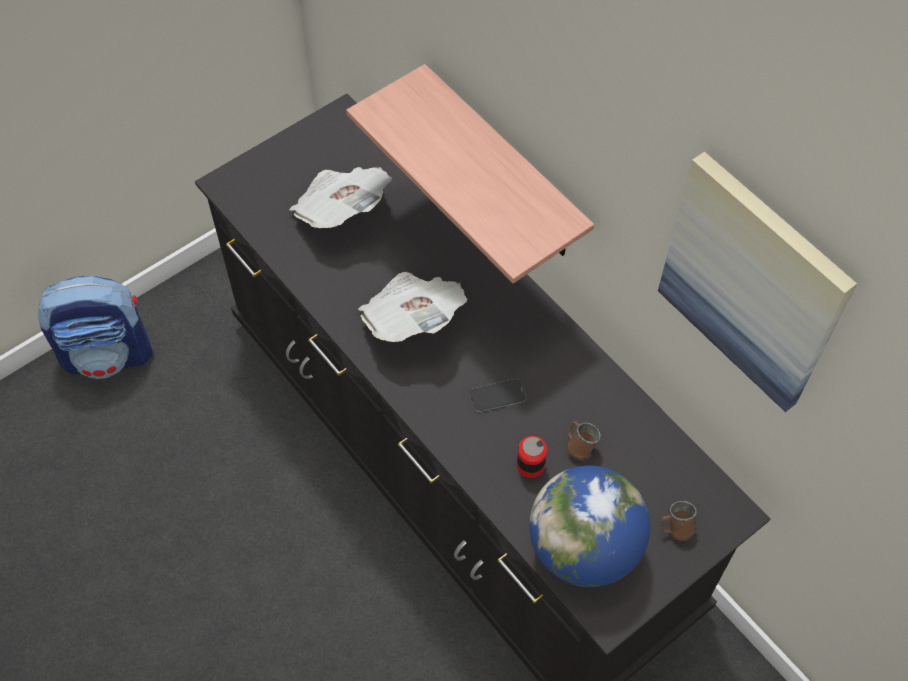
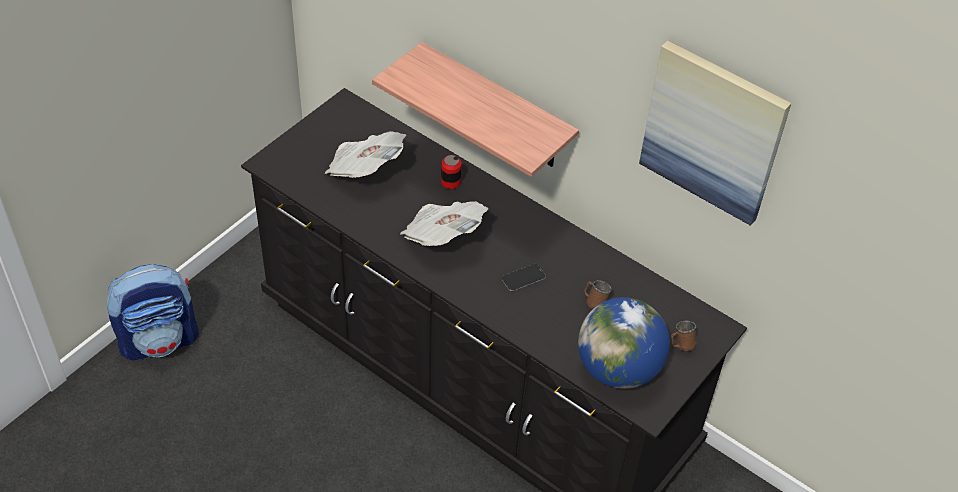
camera: 15 degrees left, 10 degrees down
(530, 466) = (562, 321): can -> can (450, 182)

